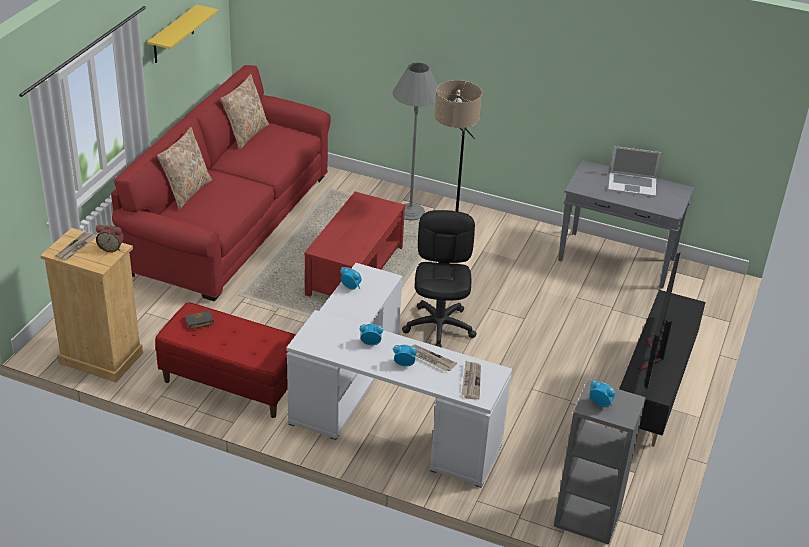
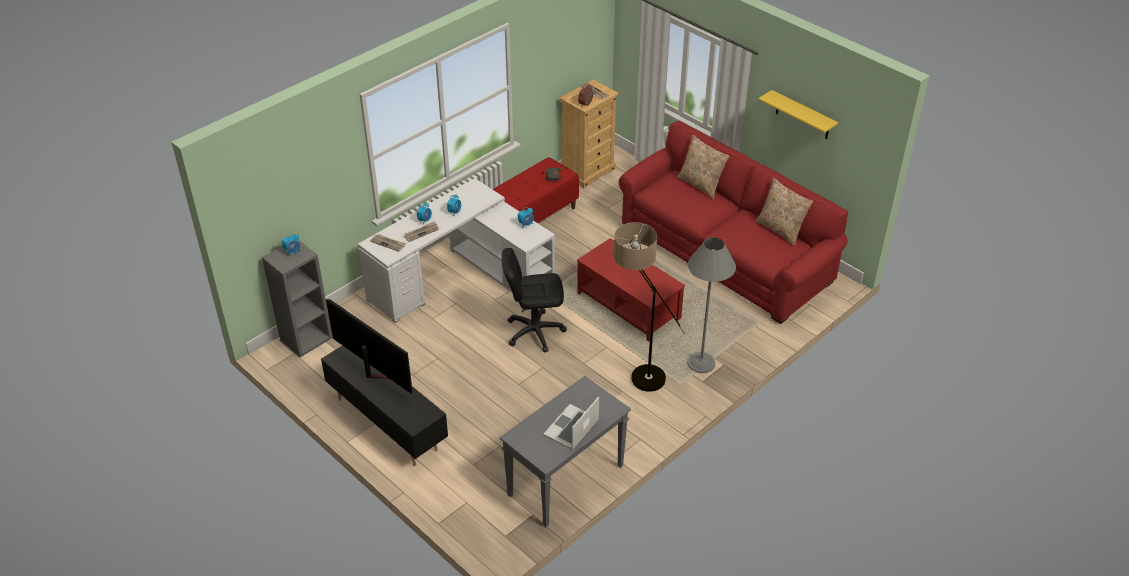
camera: 115 degrees right, 5 degrees up
(439, 327) = (534, 331): black office chair -> black office chair turned 150 degrees clockwise

